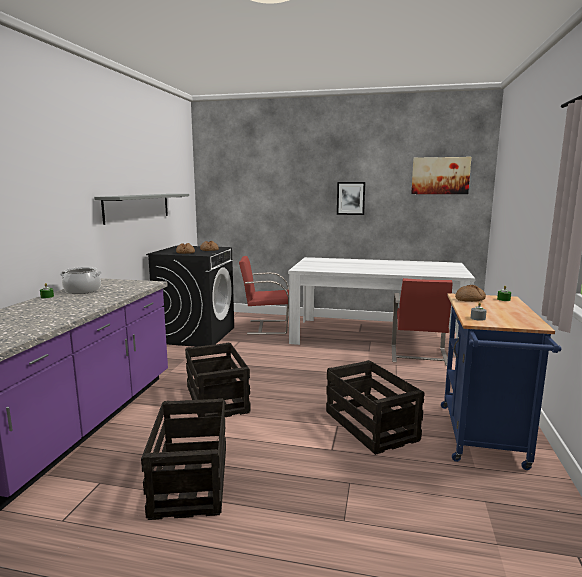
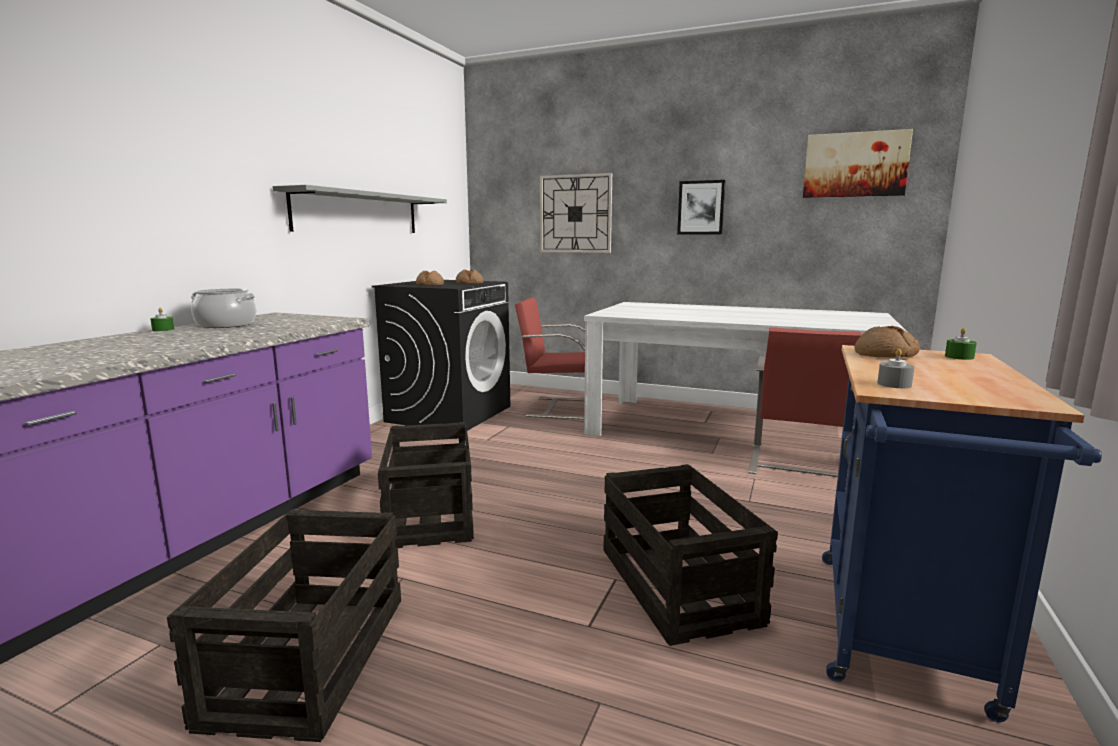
camera: 10 degrees right, 0 degrees up
(270, 200) = (575, 214): none -> wall clock

